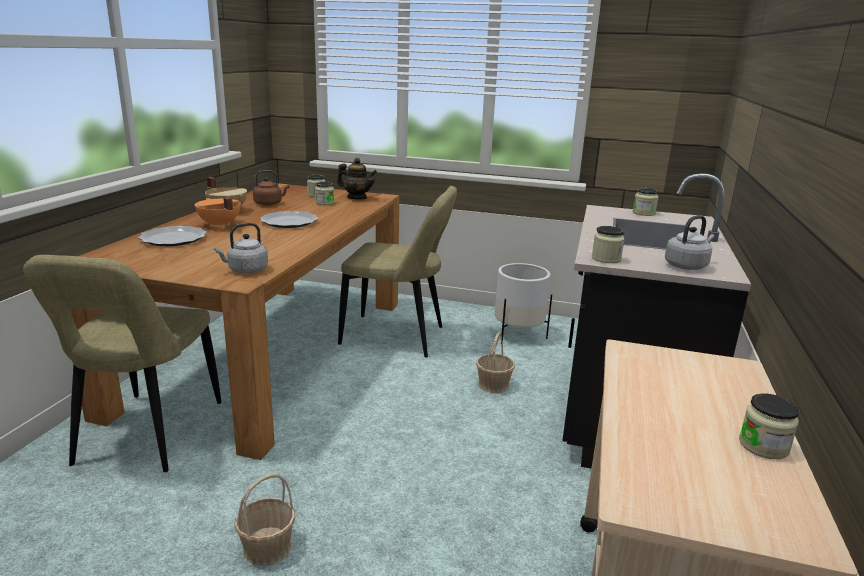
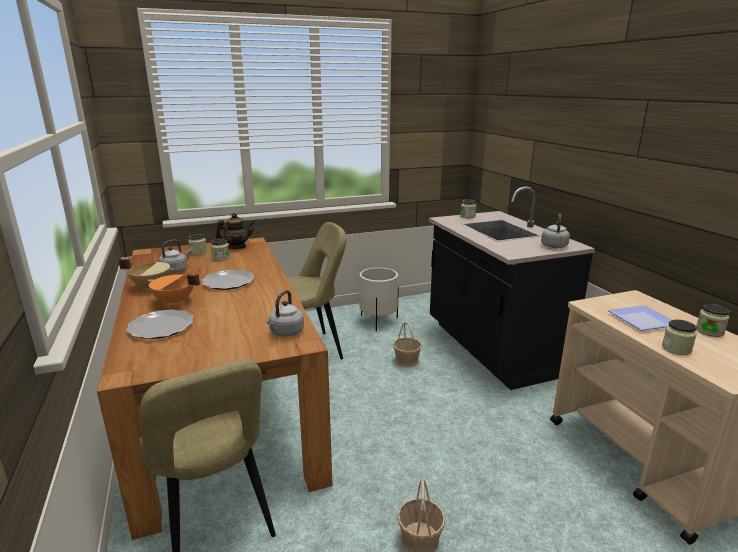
camera: 35 degrees left, 0 degrees up
(269, 203) = (175, 270): brown kettle -> grey kettle
(606, 259) = (515, 252): jar -> jar (676, 349)
(669, 394) = (642, 321): none -> plate

